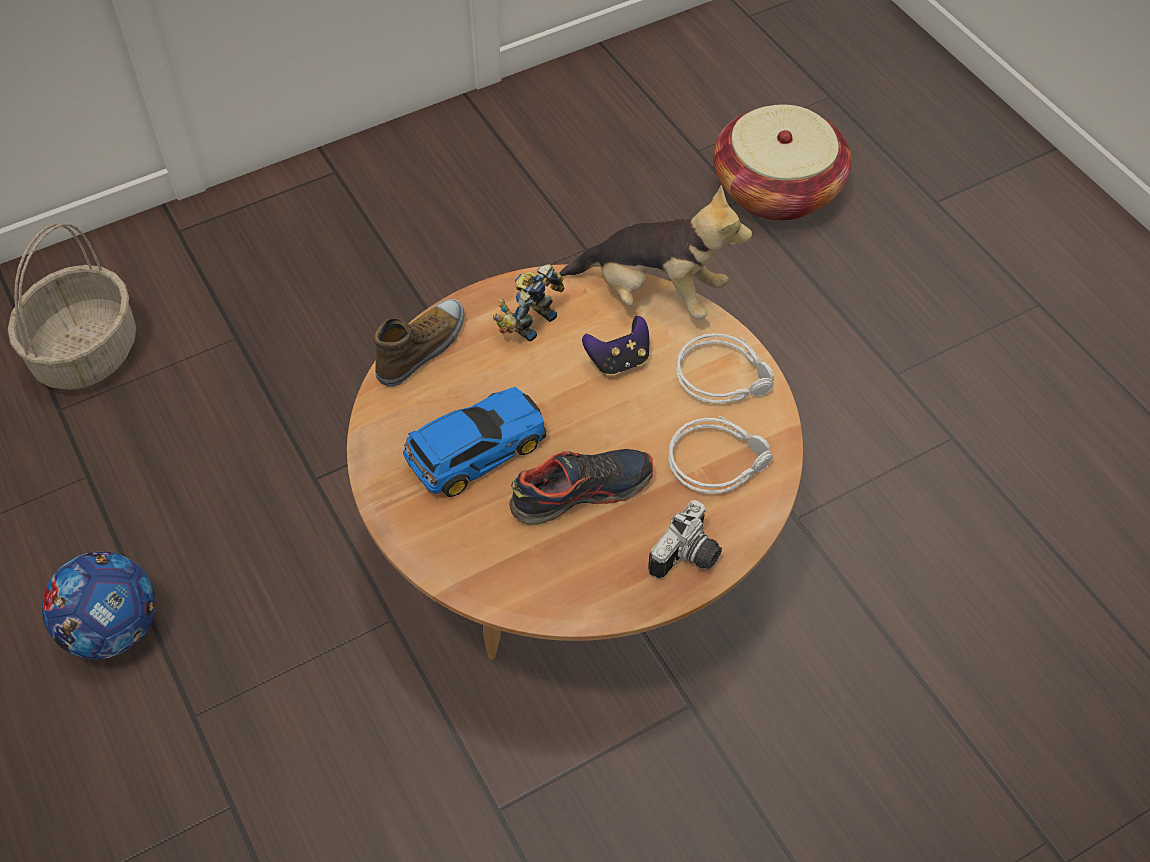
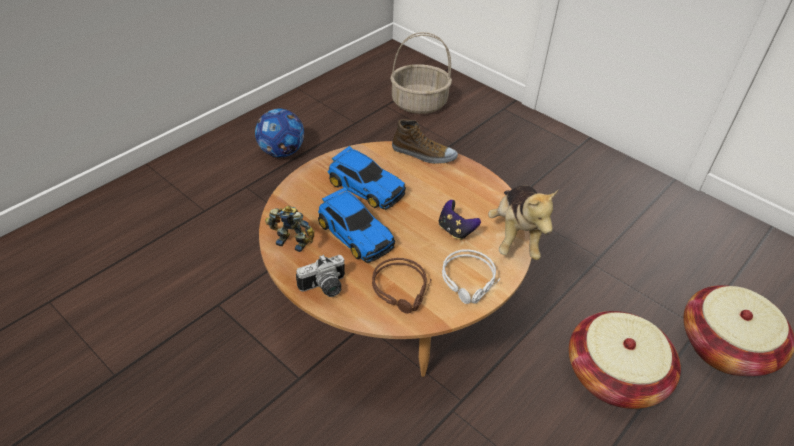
camera: 70 degrees right, 10 degrees down
(529, 321) = (464, 188): toy robot -> toy robot (293, 240)
(581, 491) = (355, 233): shoe -> toy car
(688, 558) = (325, 288): camera -> camera turned 45 degrees counterclockwise
(719, 459) = (403, 289): grey headphones -> brown headphones
(788, 319) = (614, 375): none -> basket

